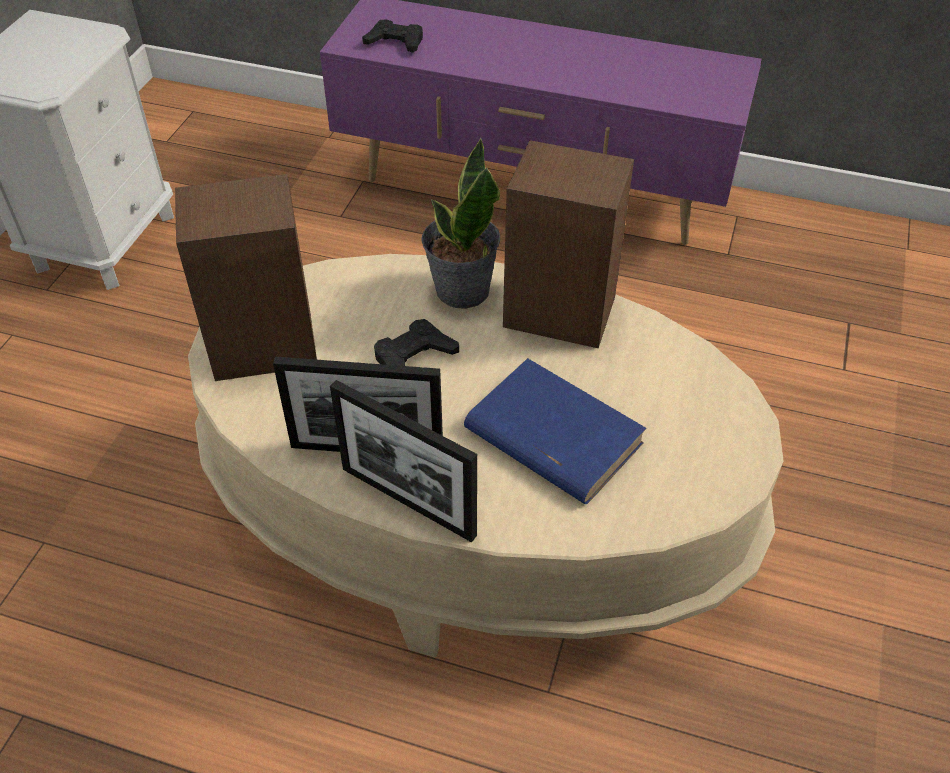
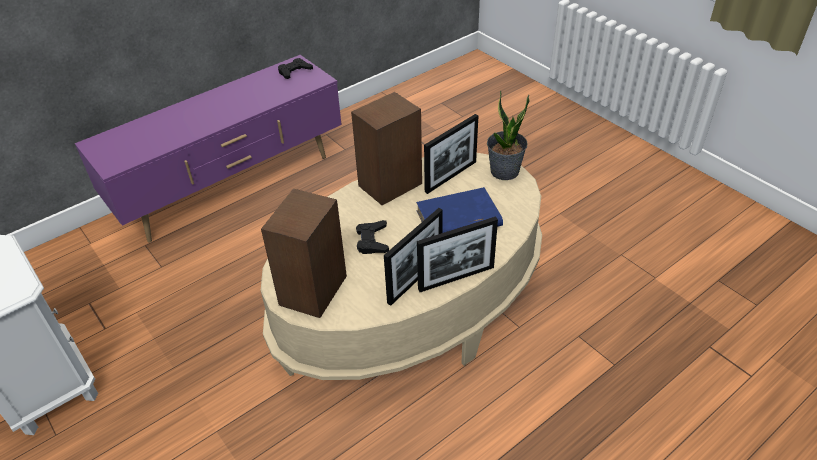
camera: 55 degrees left, 5 degrees down
(395, 42) = (135, 150): black game controller -> black game controller (294, 71)
(461, 290) = (345, 208): potted plant -> potted plant (504, 171)
(651, 375) = (450, 176): none -> picture frame

